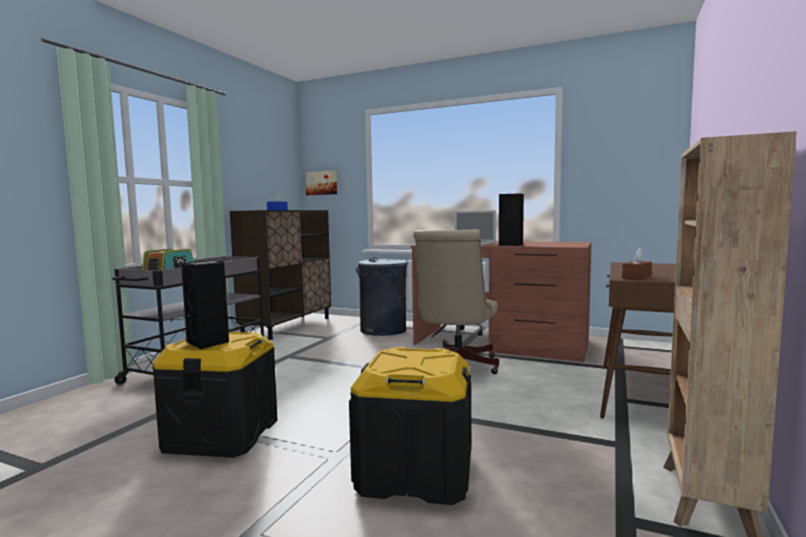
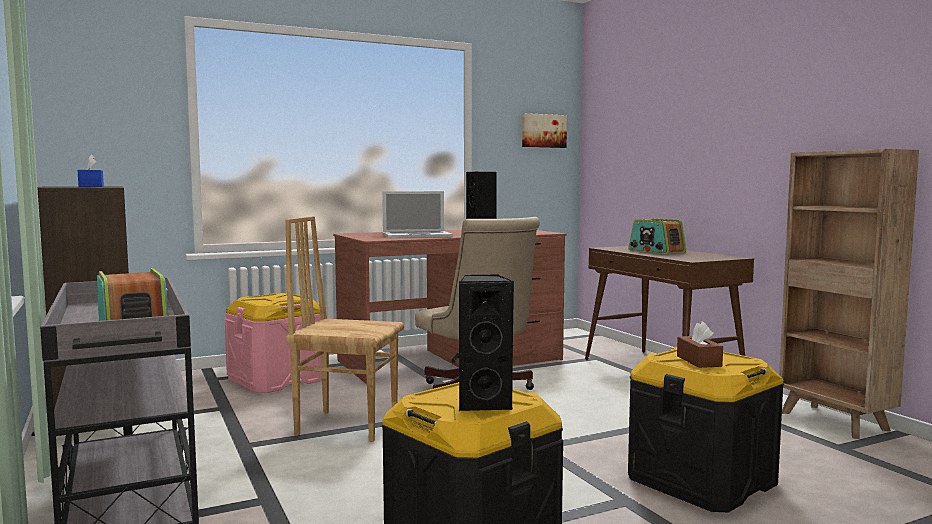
camera: 50 degrees left, 0 degrees up
(321, 183) = (86, 134): picture -> picture (543, 131)
(346, 361) = (347, 425): none -> brown chair
(383, 330) = (276, 380): grey trash can -> pink storage box
(636, 277) = (692, 258): brown tissue box -> brown tissue box (698, 361)
(651, 269) = (656, 251): none -> radio

